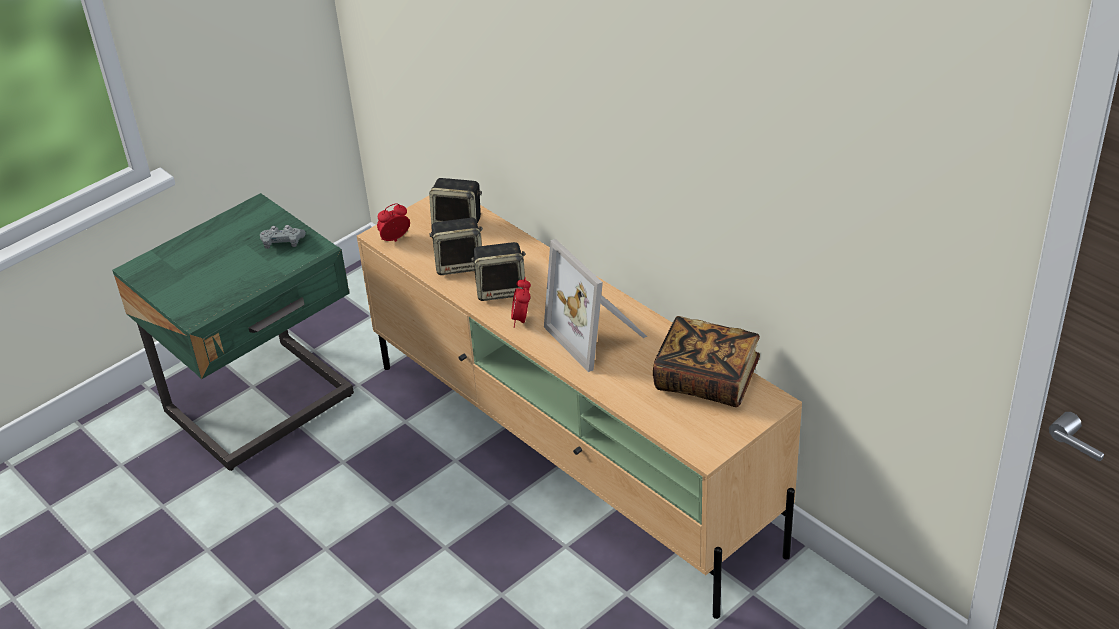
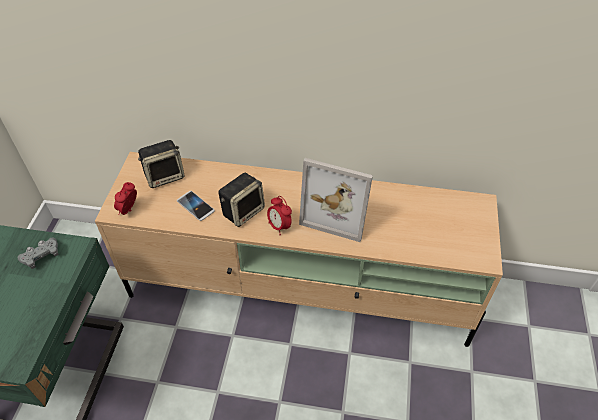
camera: 40 degrees left, 10 degrees up
(460, 264) = (195, 206): speaker -> phone
(706, 379) = (432, 208): book -> none

